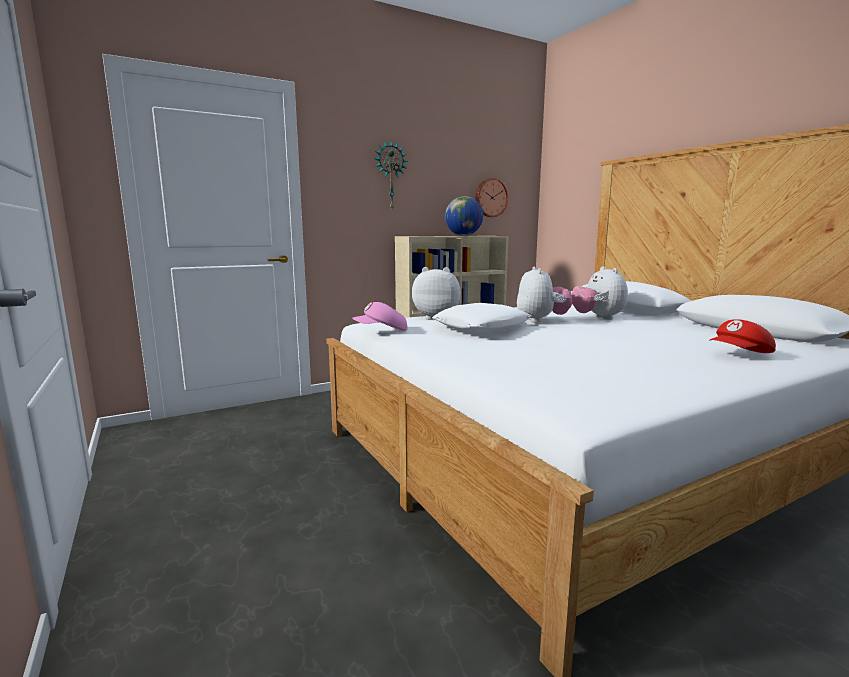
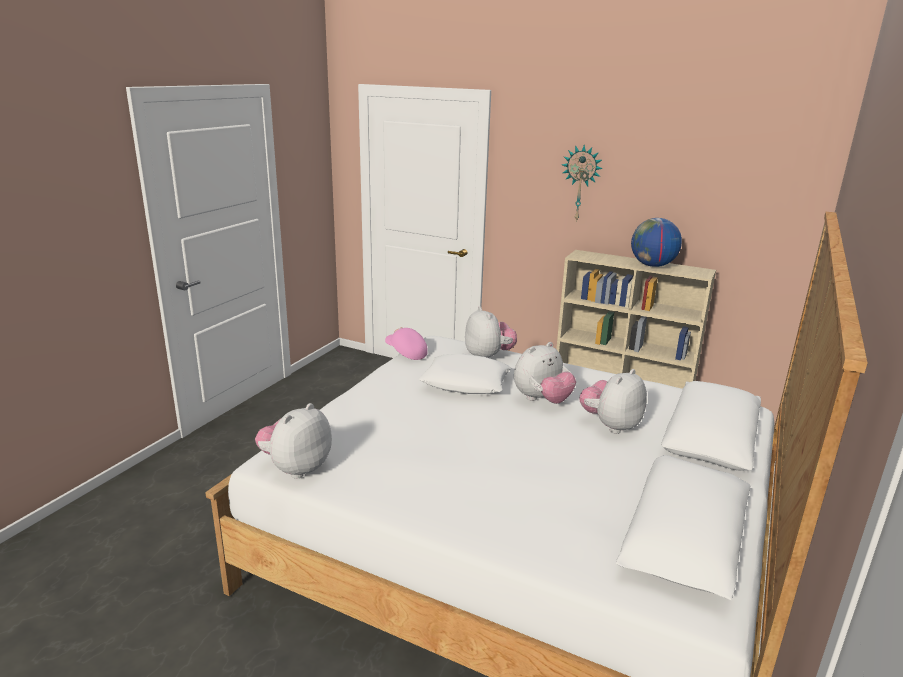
camera: 55 degrees right, 10 degrees up
(490, 197) = (727, 219): wall clock -> none
(610, 402) = (296, 468): none -> plush toy
(740, 355) = (510, 517): red cap -> none

